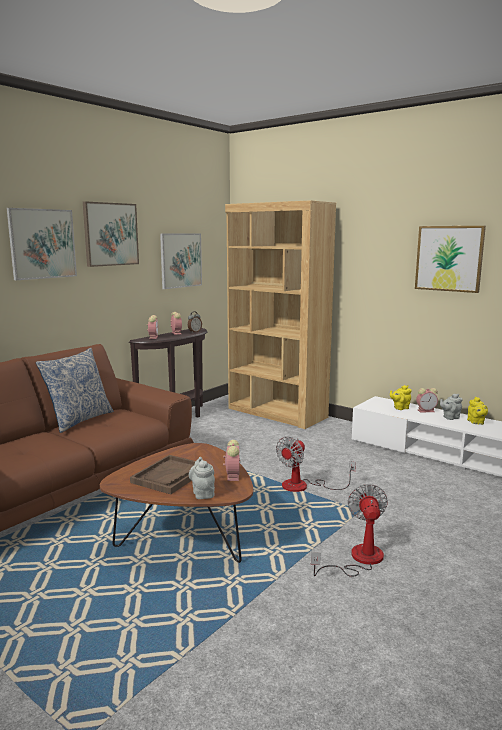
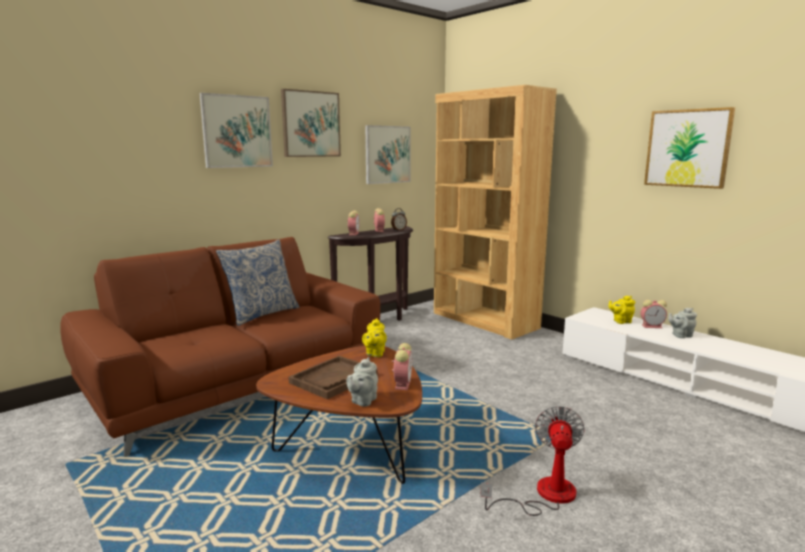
camera: 10 degrees right, 0 degrees up
(203, 493) = (362, 401): grey teapot -> grey teapot turned 150 degrees counterclockwise
(304, 486) = (497, 402): fan -> none
(476, 422) = (713, 343): yellow teapot -> yellow teapot (375, 354)

